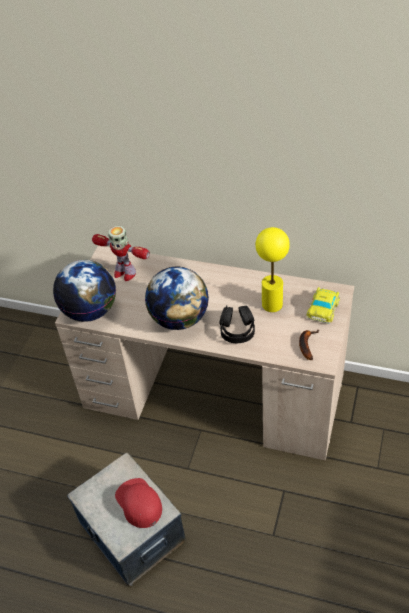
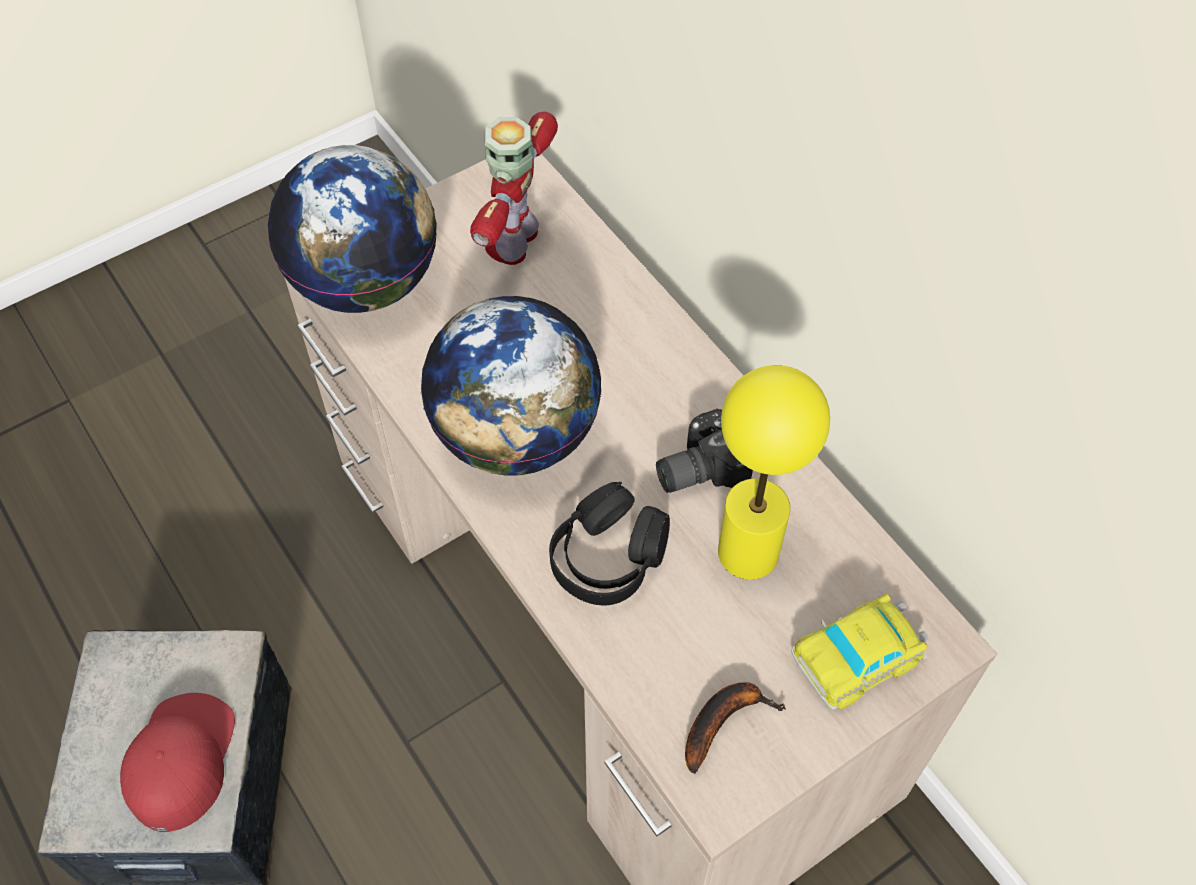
camera: 35 degrees right, 10 degrees up
(124, 273) = (515, 241): toy robot -> toy robot turned 45 degrees clockwise
(237, 294) = (697, 466): none -> camera

